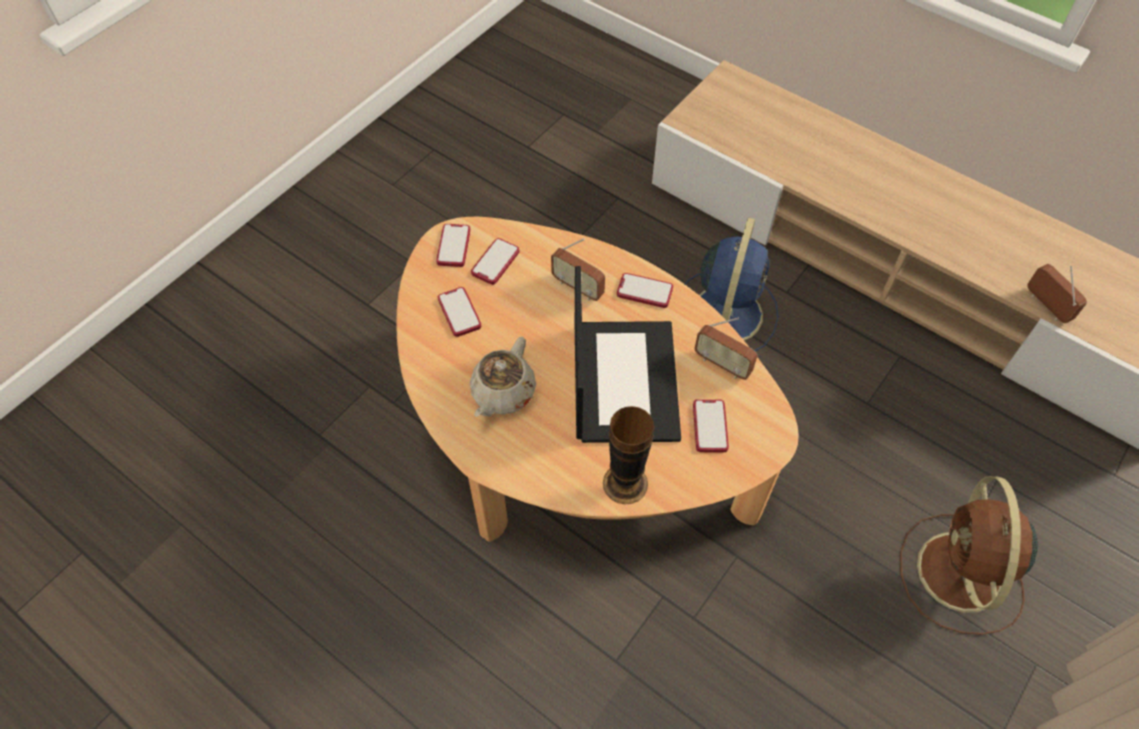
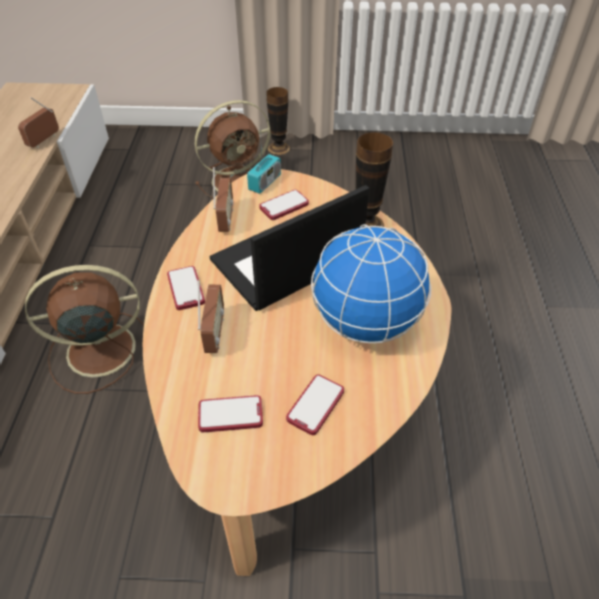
camera: 125 degrees left, 10 degrees down
(453, 246) = (236, 469): phone -> none
(502, 393) = (365, 323): beige teapot -> globe
(727, 311) = (98, 350): blue fan -> brown fan
(766, 432) = (265, 183): none -> radio
(1029, 683) = (278, 148): none -> vase

